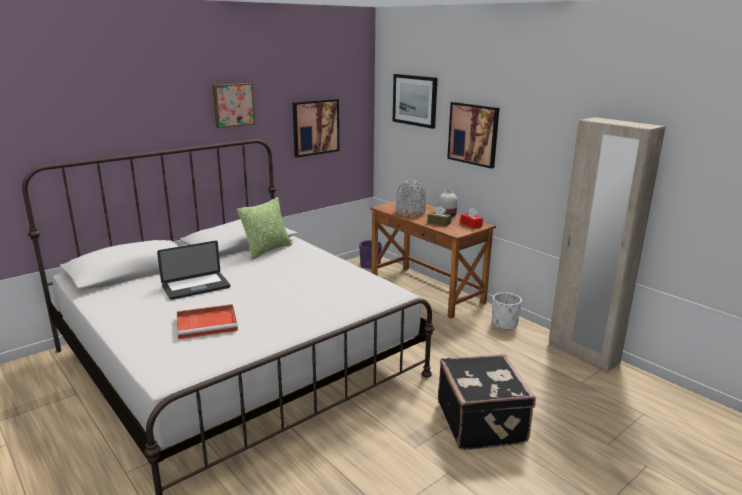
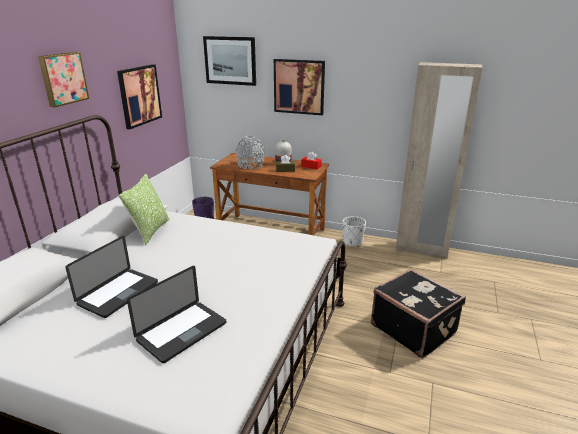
camera: 30 degrees left, 5 degrees up
(208, 324) = (182, 332): red tray -> laptop

